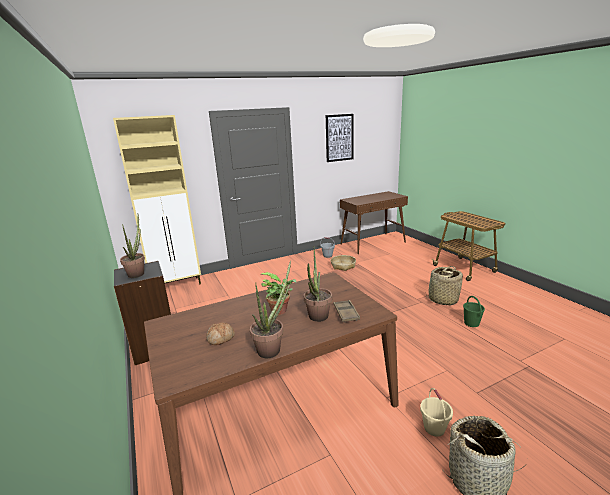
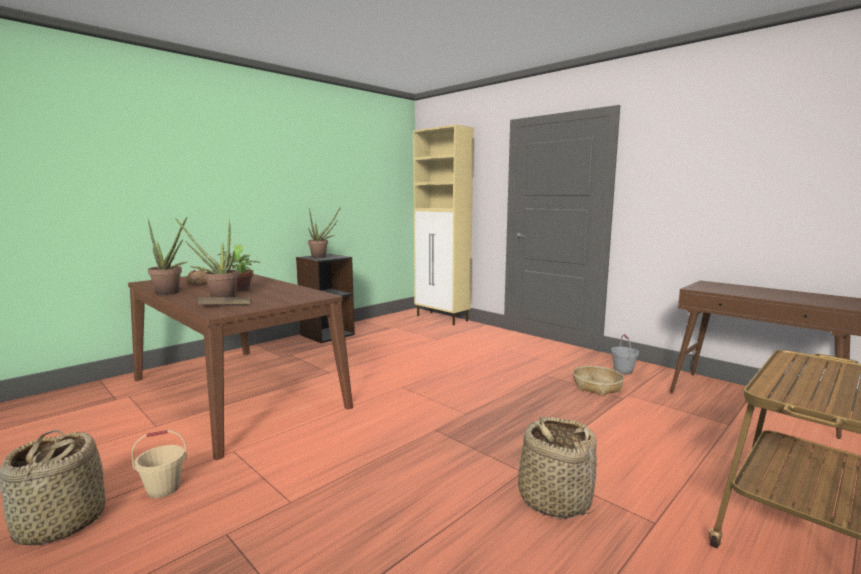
camera: 70 degrees right, 10 degrees down
(339, 138) = (722, 156): picture -> none
(471, 323) = (466, 540): green bucket -> none

